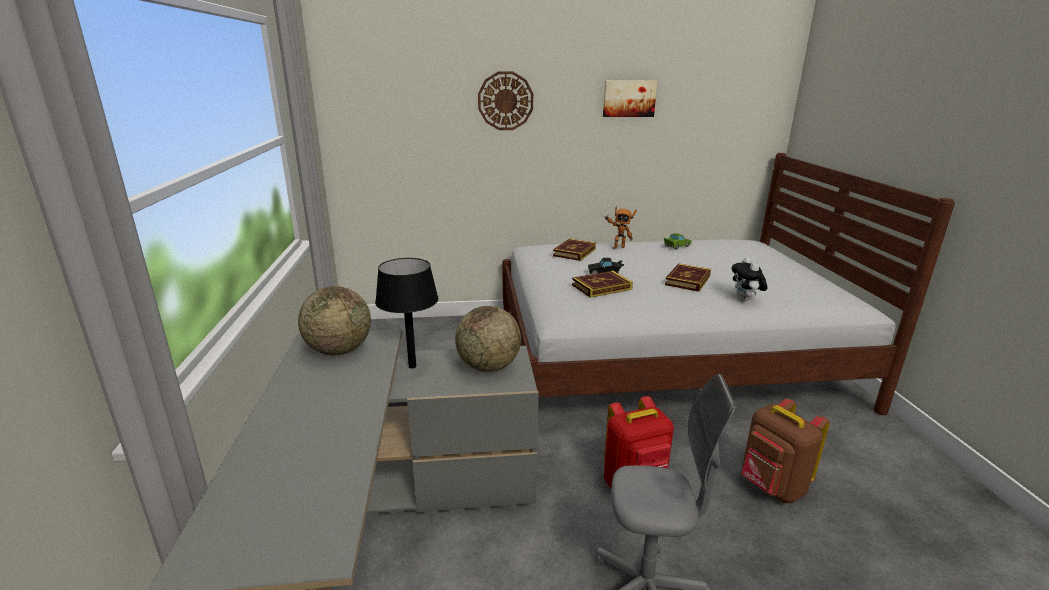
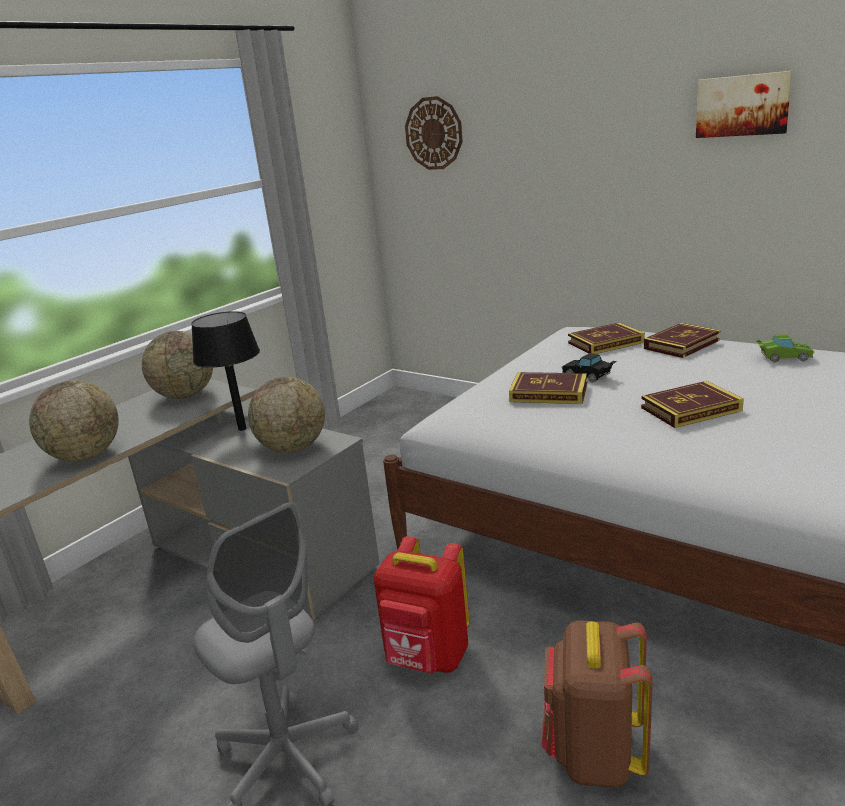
camera: 45 degrees right, 0 degrees up
(351, 427) = (86, 456): none -> globe
(505, 101) = (557, 123): wall clock -> wall clock (434, 133)
(617, 247) = (681, 344): toy robot -> book
(745, 300) = (730, 458): plush toy -> none

